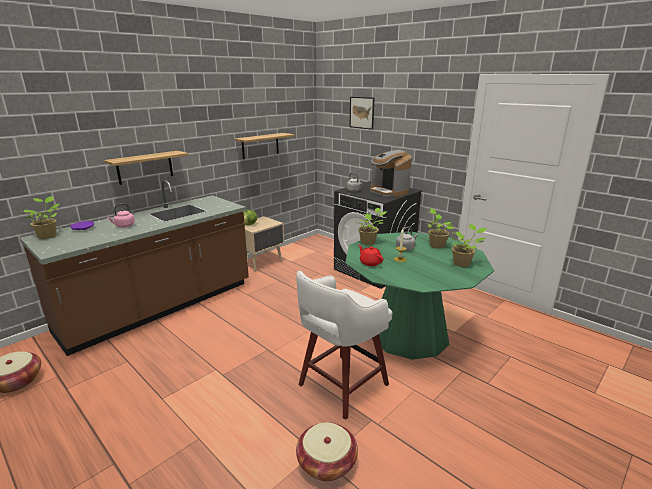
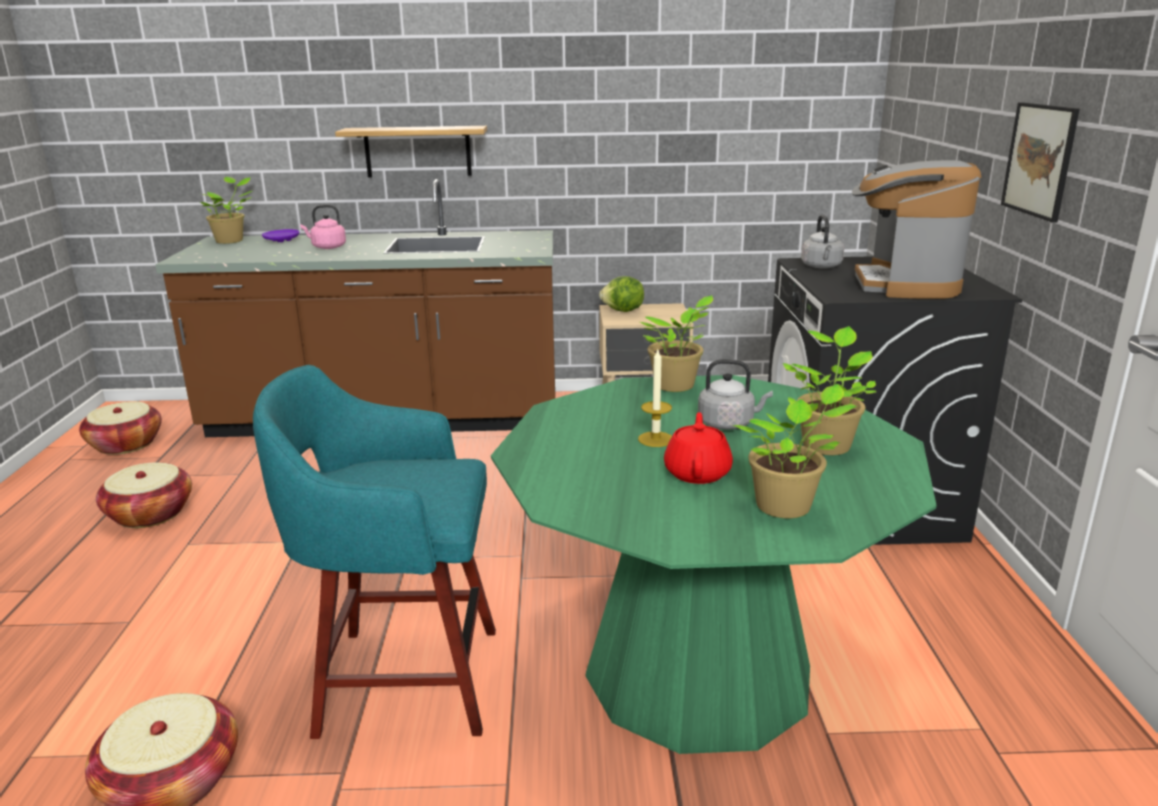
camera: 45 degrees right, 0 degrees up
(112, 400) = (150, 514): none -> basket
(260, 146) = (693, 136): shelf -> none
(341, 386) = (402, 680): white stool -> turquoise stool
(362, 112) = (953, 57): picture -> picture (1039, 160)
(370, 262) = (576, 422): red teapot -> red teapot (697, 472)

